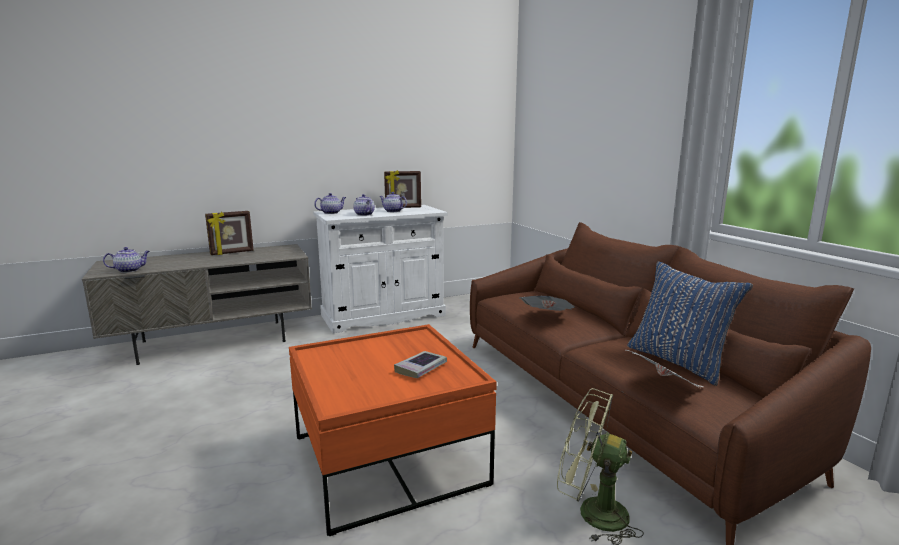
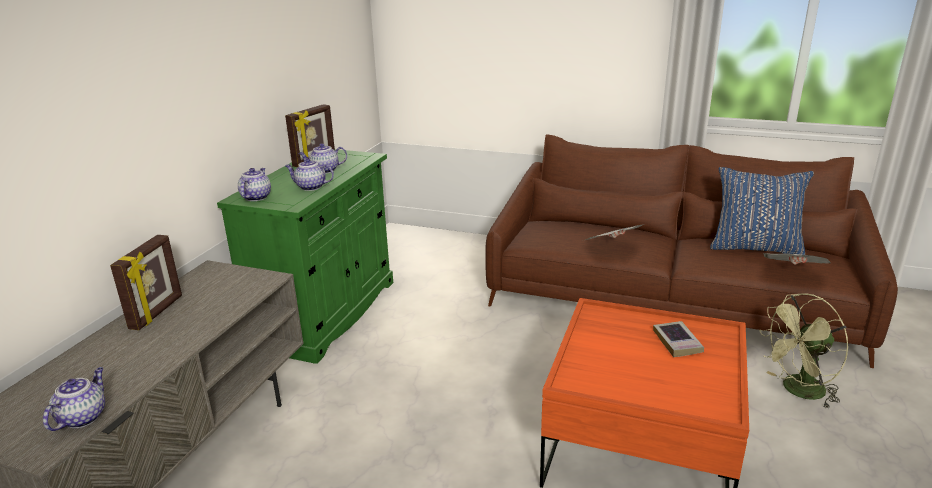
camera: 45 degrees left, 10 degrees up
(383, 315) = (326, 313): white cabinet -> green cabinet

